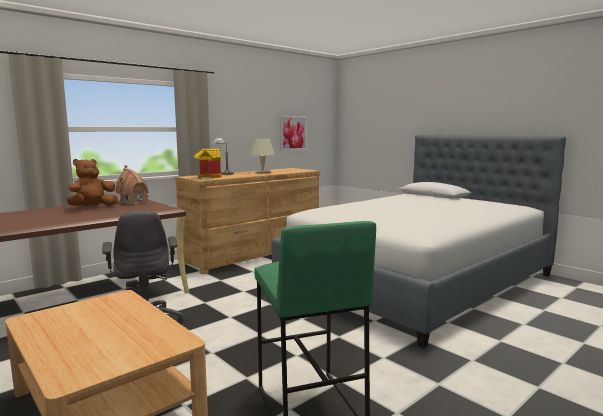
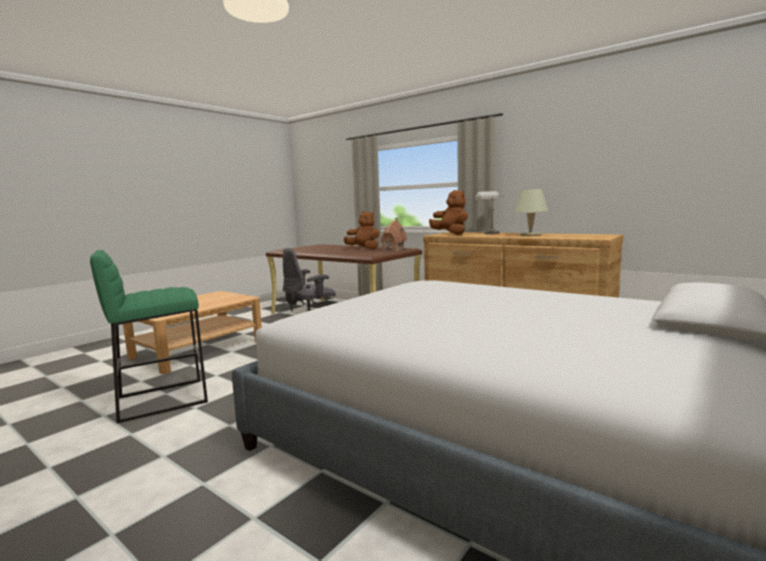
camera: 80 degrees right, 0 degrees up
(207, 177) = (451, 234): toy house -> brown plush toy
(293, 133) = (652, 178): picture -> none

